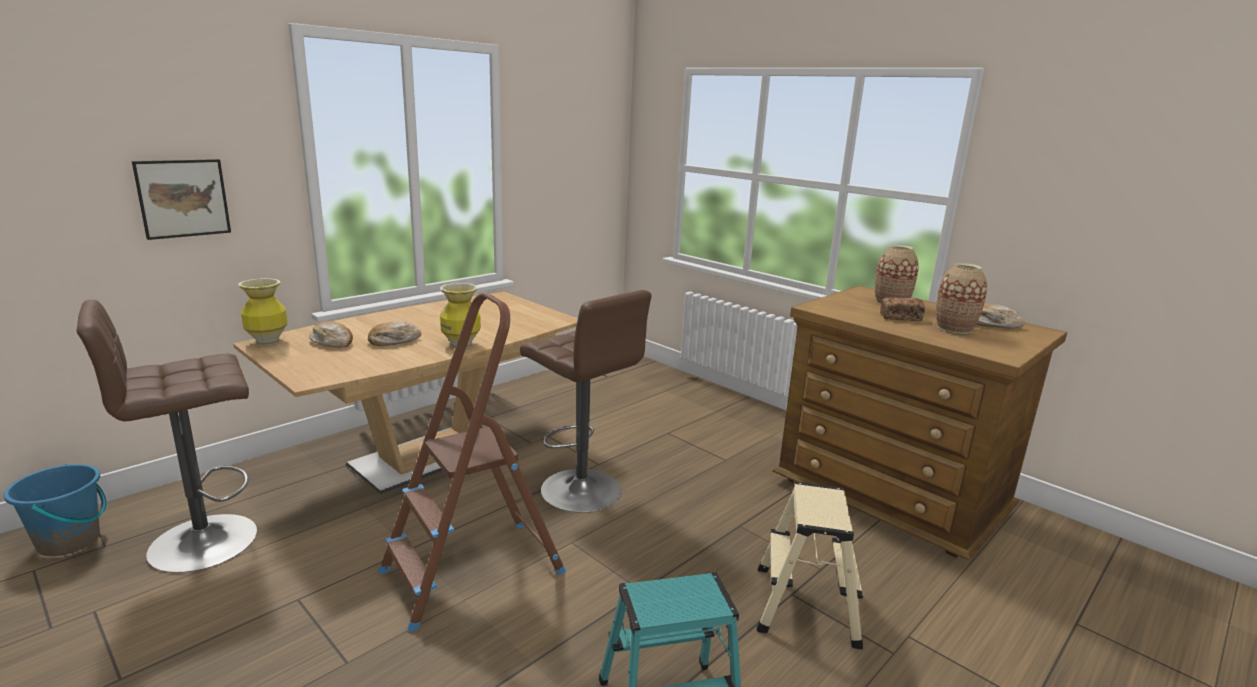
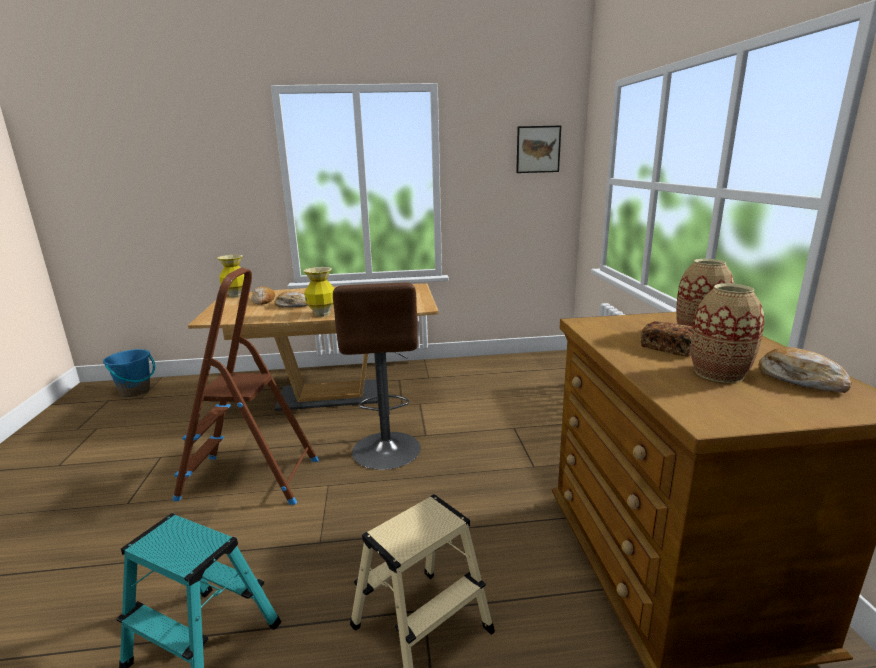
camera: 40 degrees right, 0 degrees up
(183, 198) = (208, 202): picture -> picture (538, 149)
(202, 542) = (172, 409): brown stool -> none

